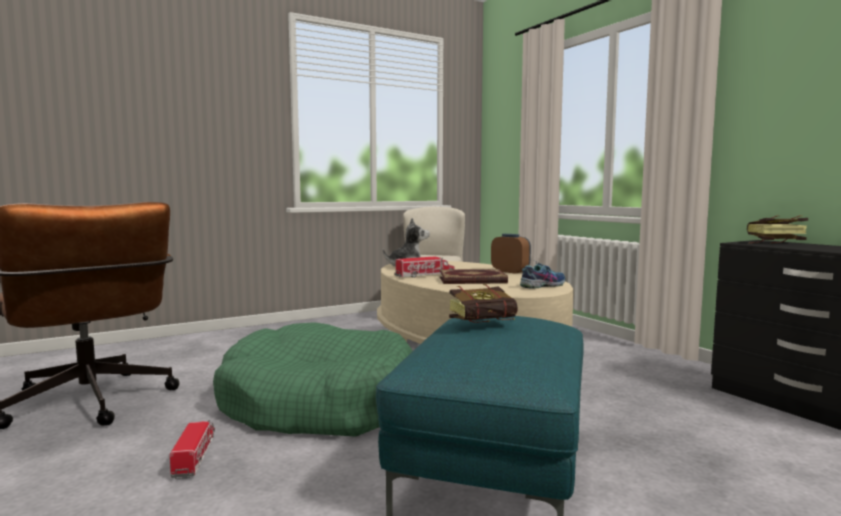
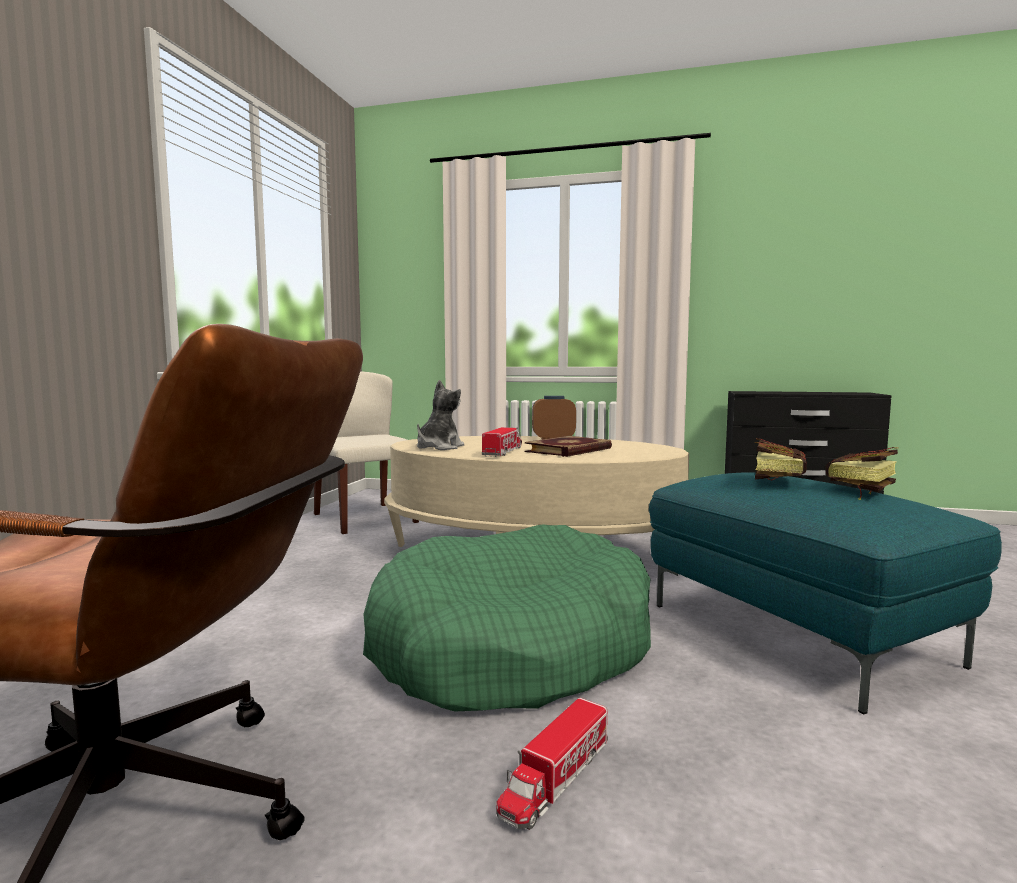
camera: 45 degrees left, 0 degrees up
(195, 455) = (555, 779): toy truck -> toy truck turned 90 degrees counterclockwise
(543, 285) = (641, 446): shoe -> none
(770, 242) = (755, 392): book -> book (858, 491)

